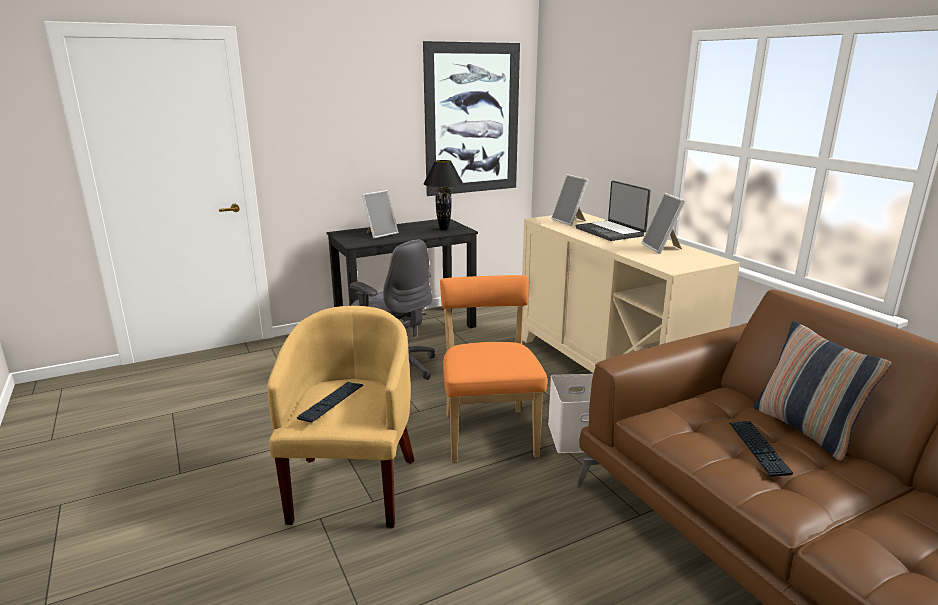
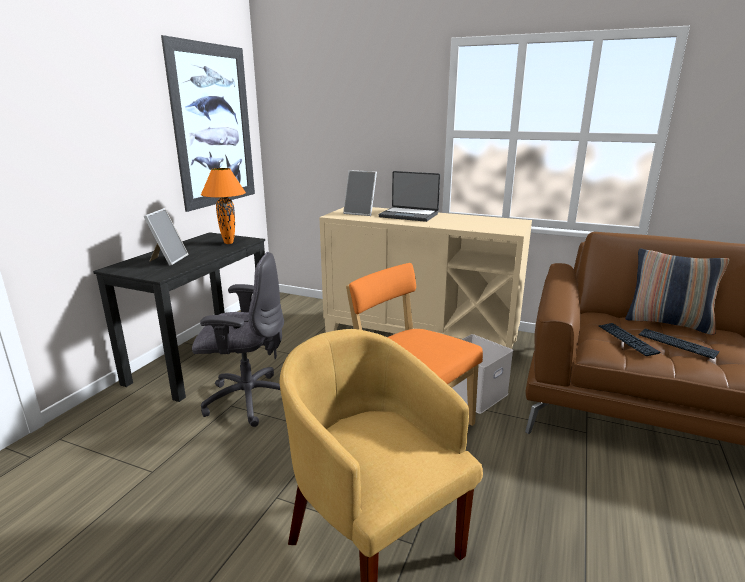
camera: 40 degrees left, 0 degrees up
(331, 402) = (380, 454): keyboard -> keyboard (627, 340)
(443, 229) = (228, 243): black table lamp -> orange table lamp
(662, 248) = (469, 220): picture frame -> none

